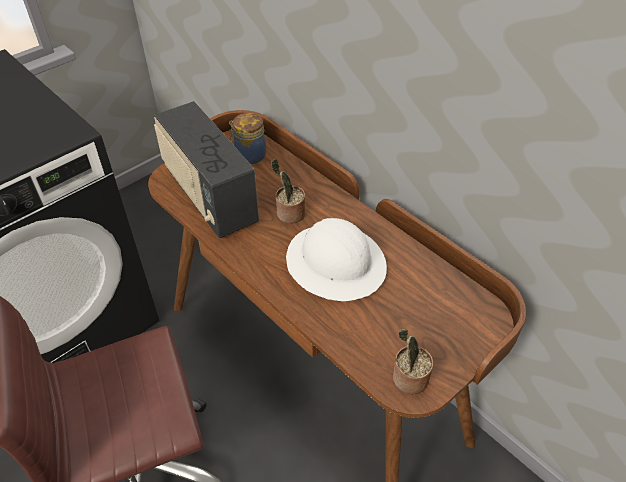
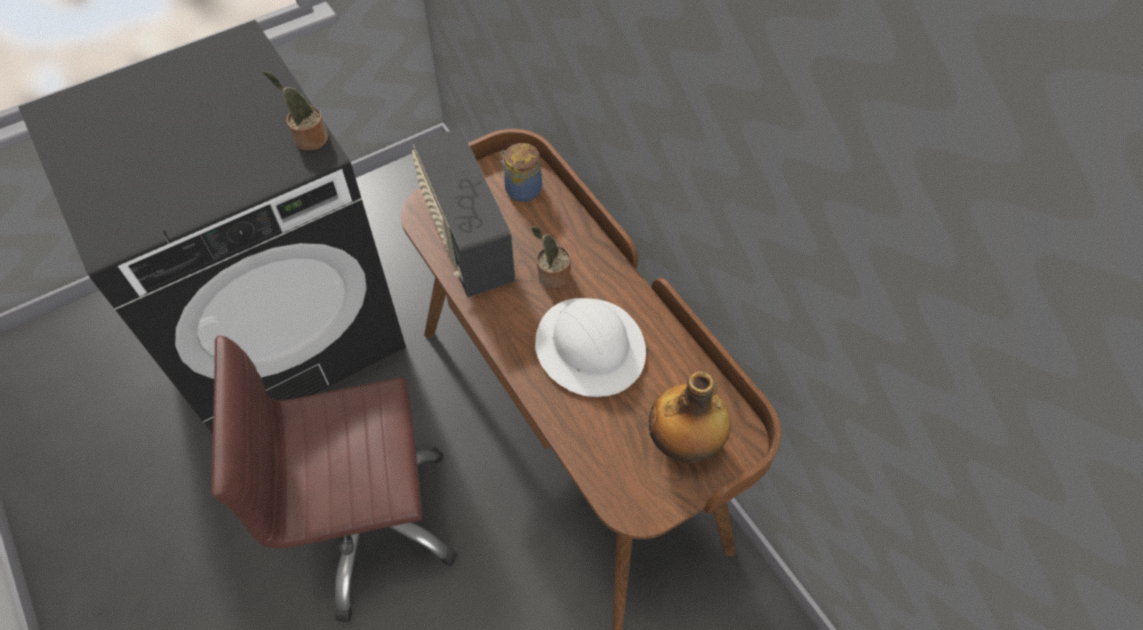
camera: 10 degrees right, 10 degrees up
(408, 379) = (634, 497): potted plant -> potted plant (308, 139)
(439, 327) = (684, 443): none -> bottle

